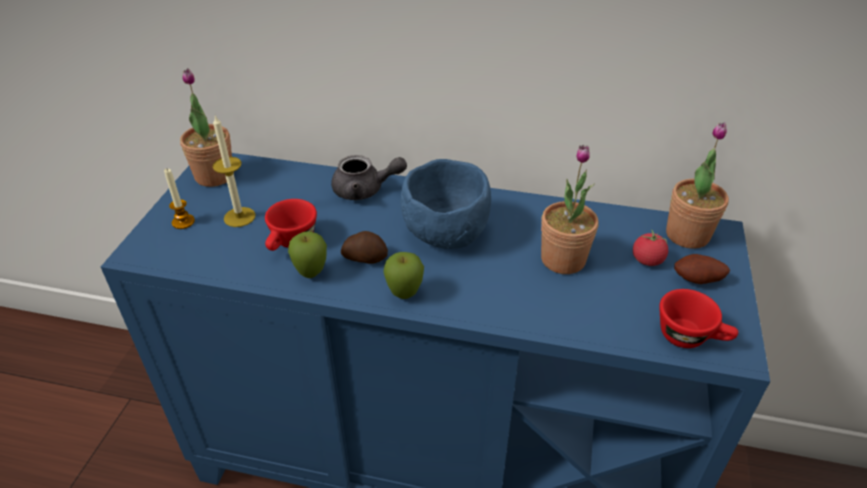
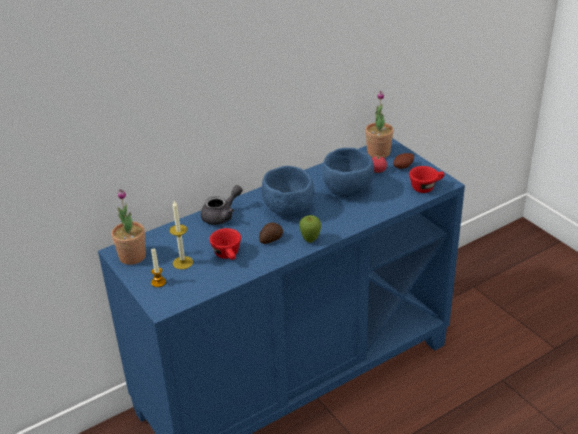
camera: 45 degrees left, 5 degrees down
(311, 274) = (259, 259): apple -> none
(563, 259) = (348, 190): potted plant -> blue bowl

